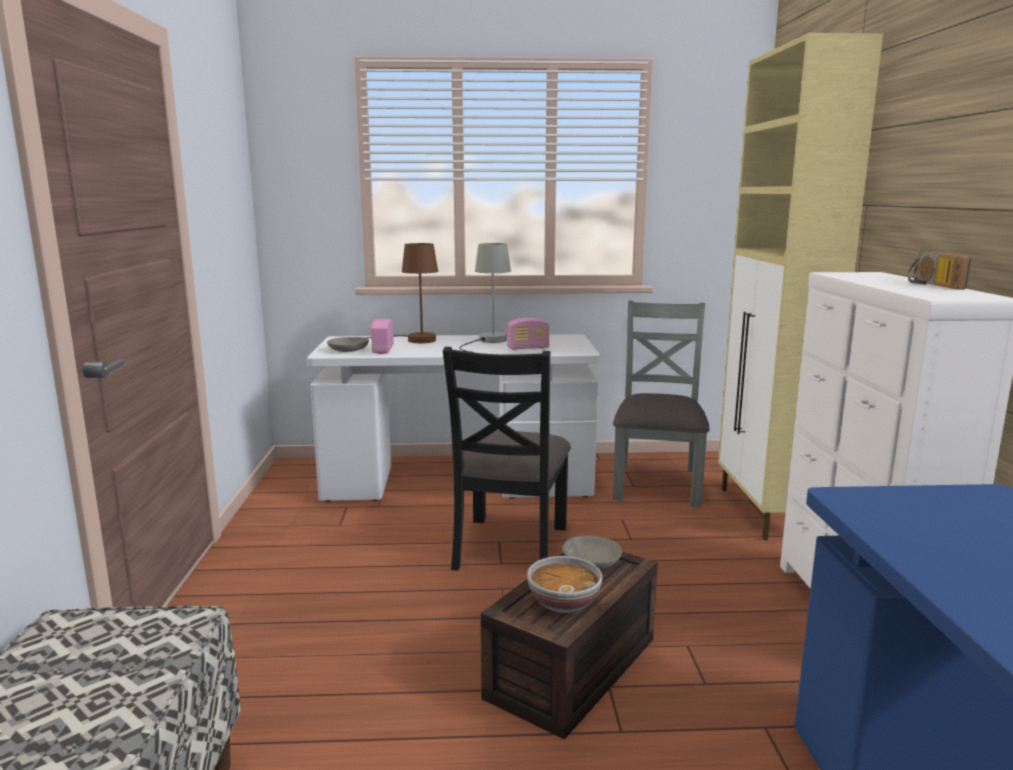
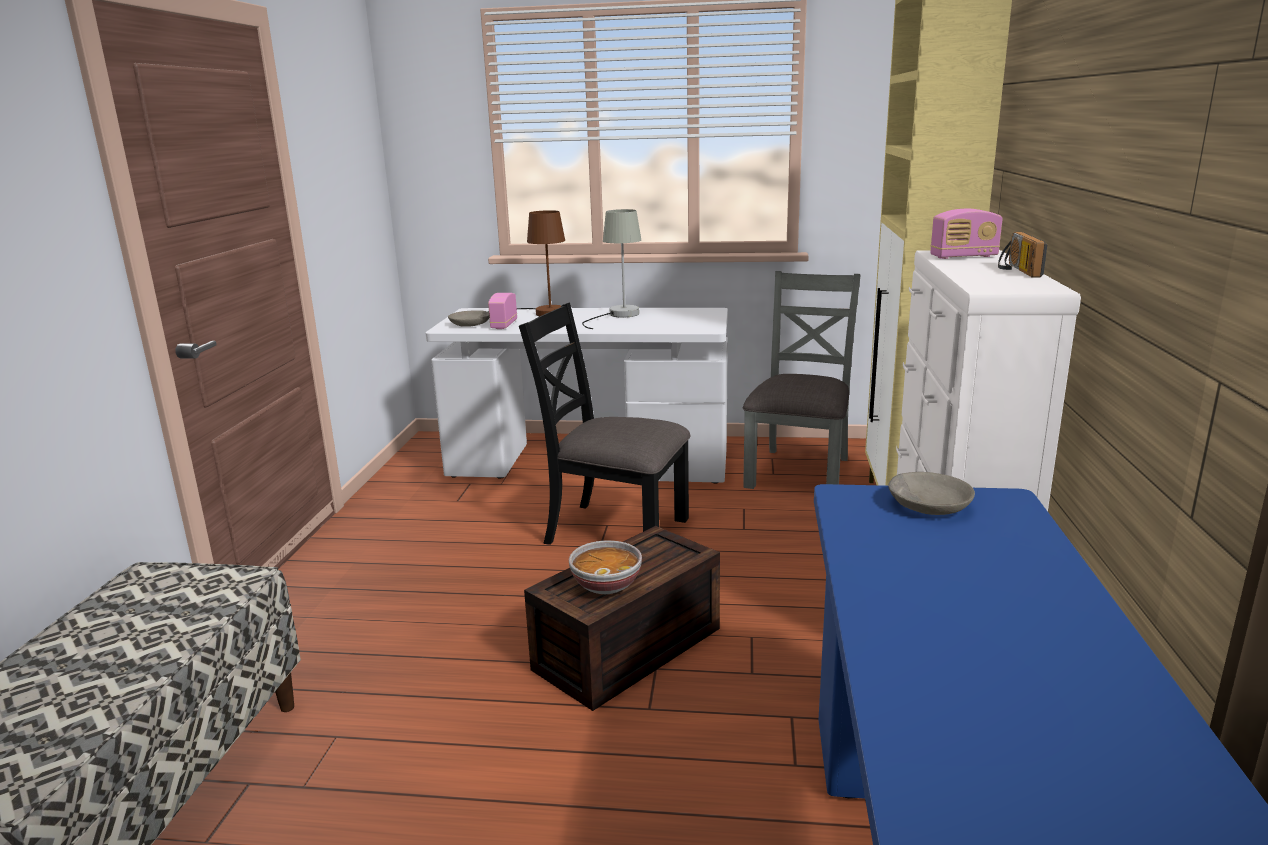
camera: 10 degrees right, 5 degrees up
(509, 547) = (615, 531): black chair -> black chair turned 90 degrees clockwise
(528, 348) = (653, 324): radio -> radio (963, 257)
(590, 561) = (653, 547): grey bowl -> grey bowl (928, 504)

